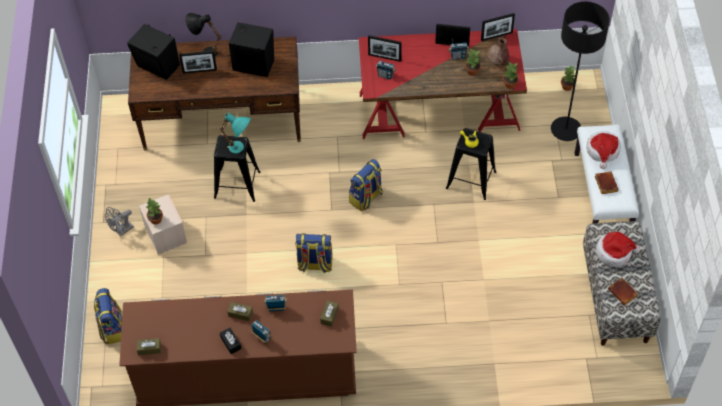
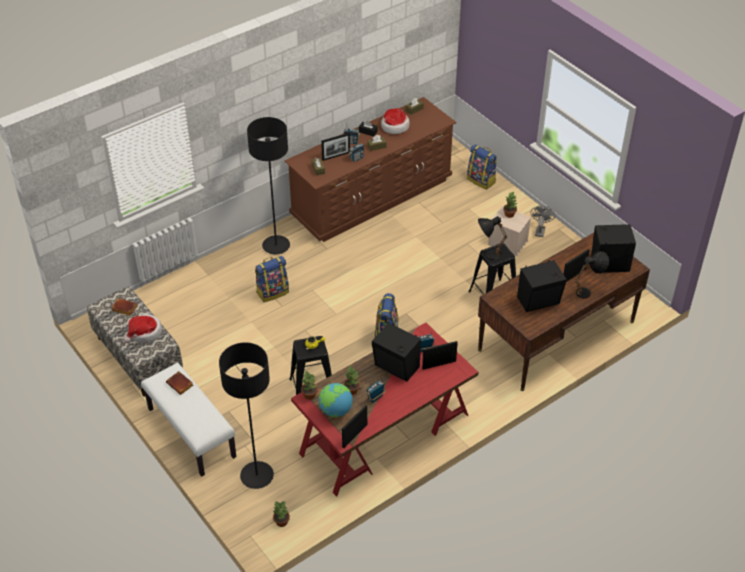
camera: 145 degrees right, 10 degrees down
(241, 150) = (487, 255): turquoise table lamp -> black table lamp
(315, 264) = (384, 273): backpack -> backpack (272, 292)
(398, 362) = (276, 246): none -> black floor lamp
(421, 71) = (396, 368): none -> black speaker
(452, 44) = (390, 406): picture frame -> picture frame (336, 156)
(497, 62) = (335, 410): brown vase -> globe
(603, 151) = (197, 411): hat -> hat (394, 126)

